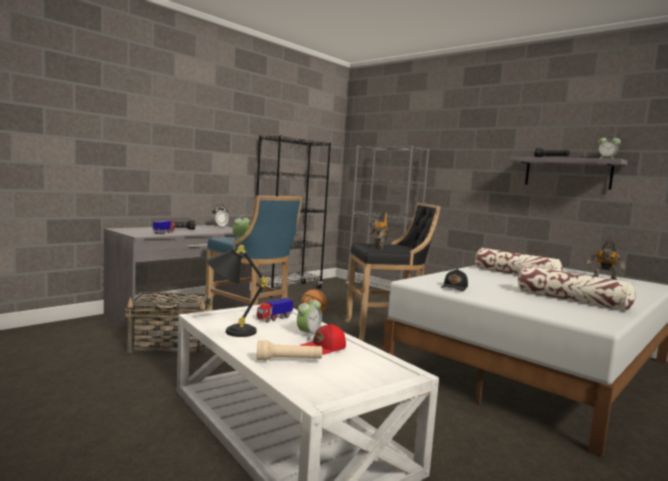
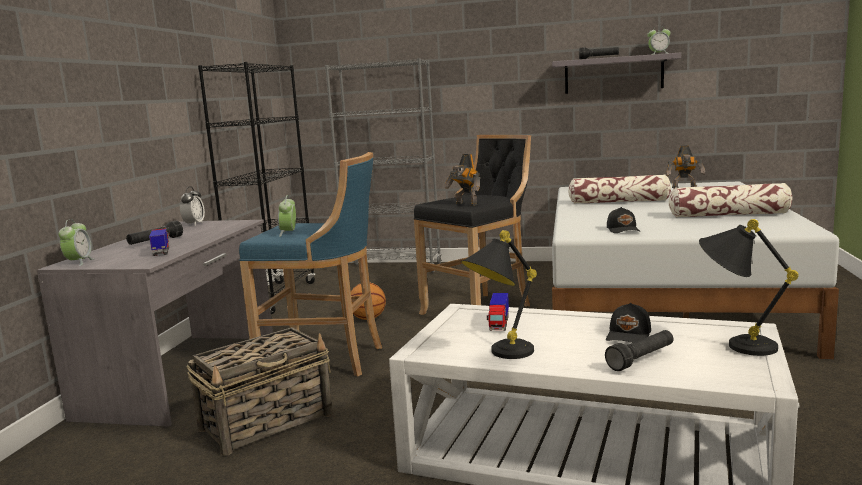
camera: 30 degrees left, 5 degrees up
(289, 360) = (641, 359): beige flashlight -> black flashlight
(308, 334) = (578, 327): alarm clock -> alarm clock (79, 262)
(323, 348) = (629, 335): red cap -> black cap
(369, 375) = (734, 344): none -> black table lamp

